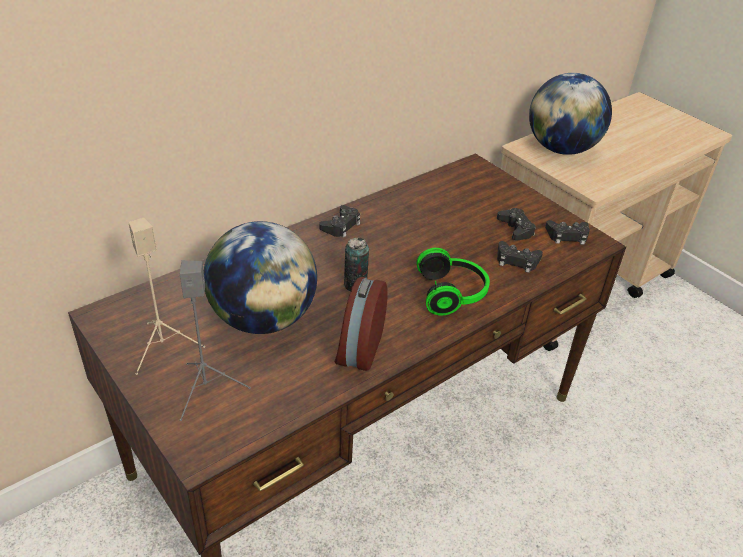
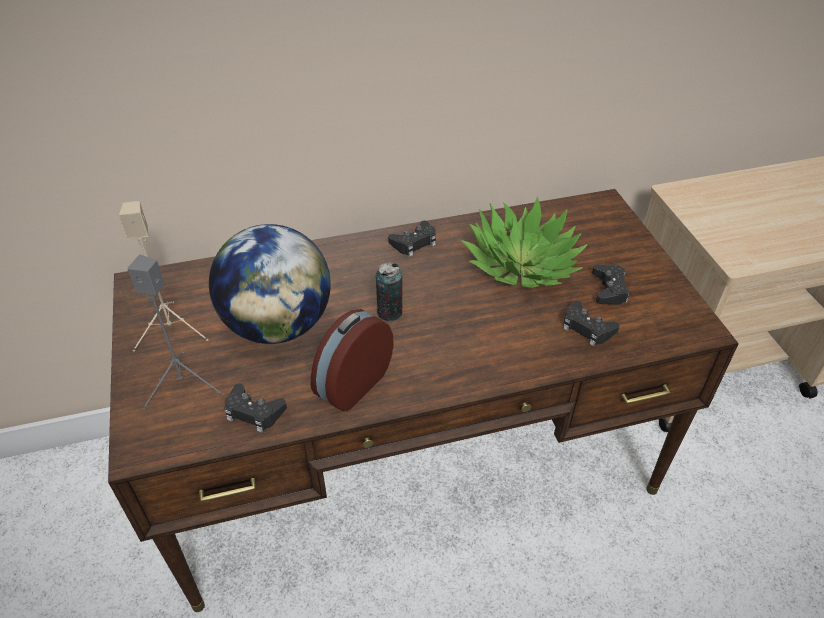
camera: 25 degrees right, 5 degrees up
(439, 224) = (521, 264): none -> potted plant
(452, 293) = (488, 348): headphones -> none
(561, 149) = (725, 203): globe -> none
(567, 236) = (668, 312): black game controller -> black game controller (254, 412)

